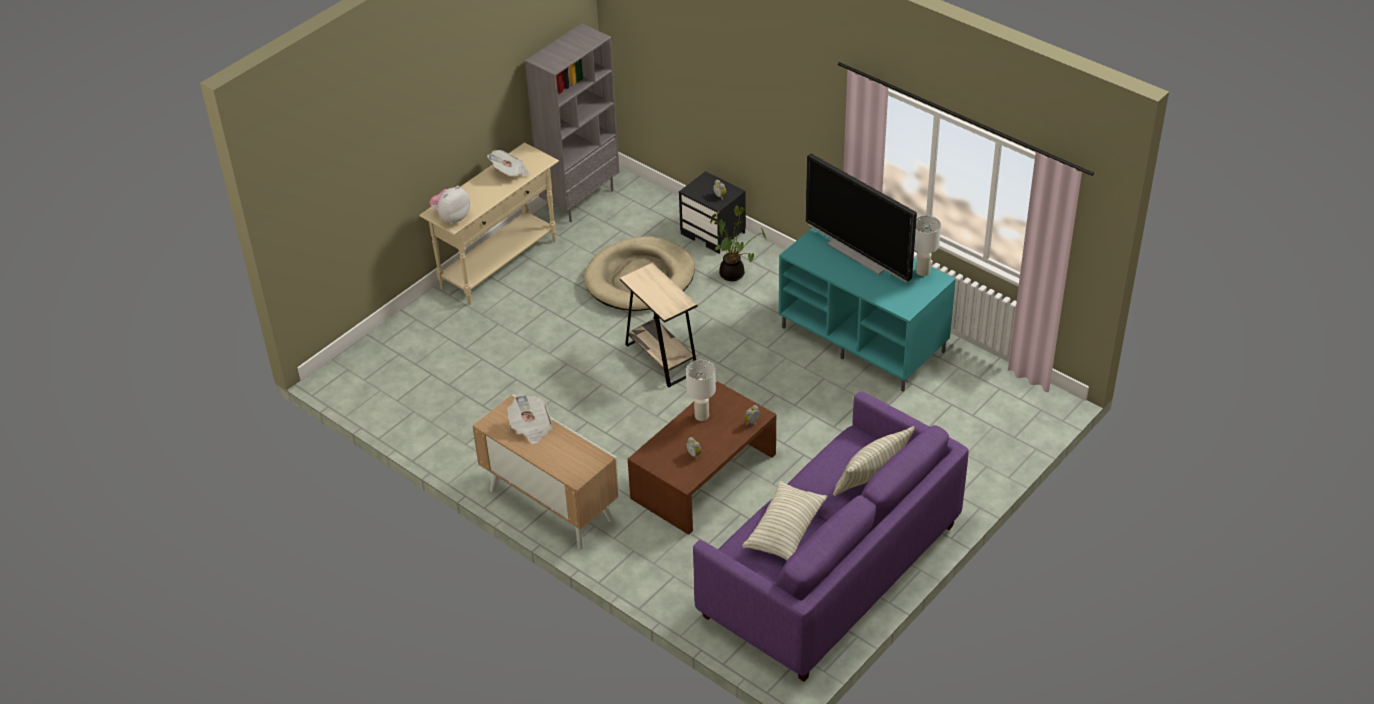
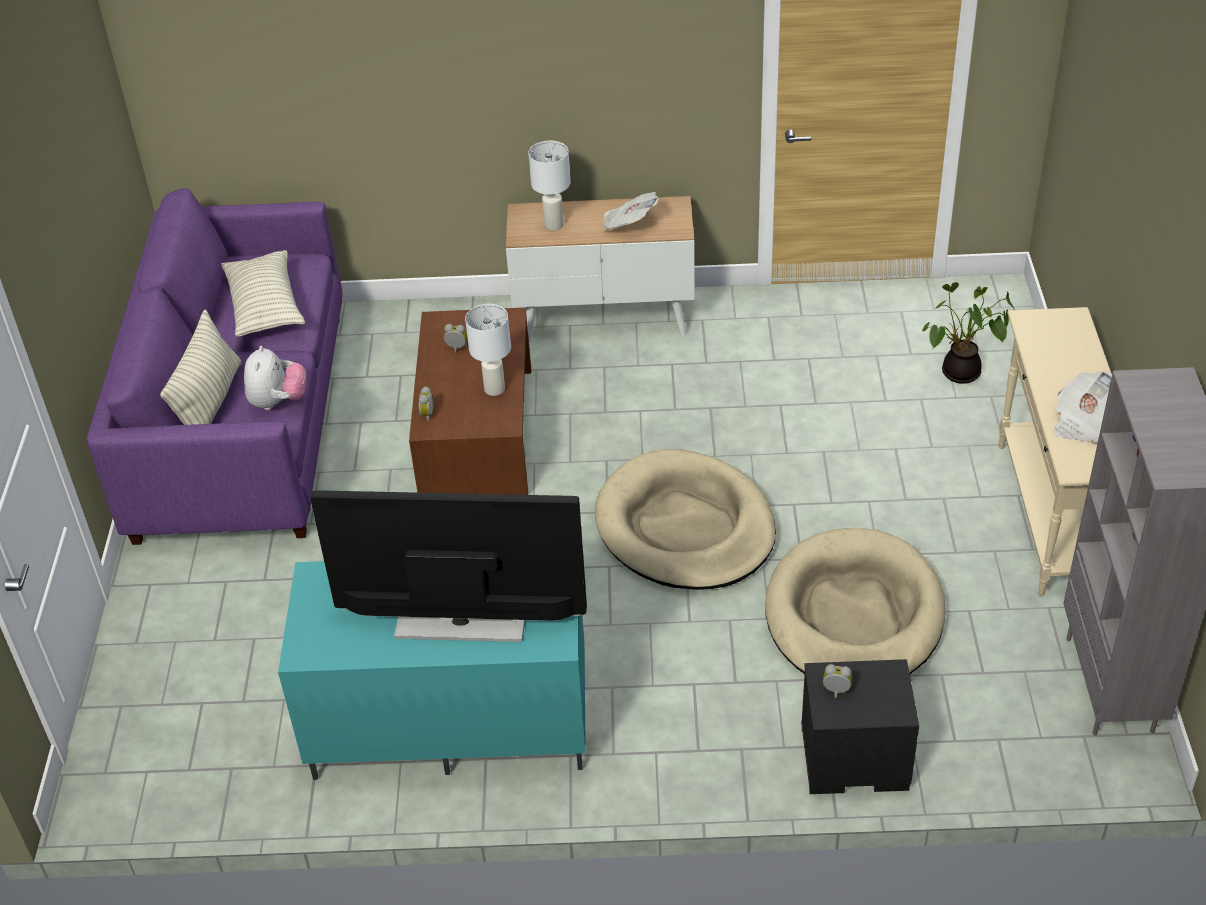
camera: 140 degrees right, 0 degrees up
(452, 217) = (1044, 324): plush toy -> plush toy (278, 402)
(661, 358) = (685, 527): beige side table -> beige dog bed
(734, 273) = (741, 710): potted plant -> potted plant (959, 375)
(923, 271) = (338, 653): white table lamp -> white table lamp (554, 225)

